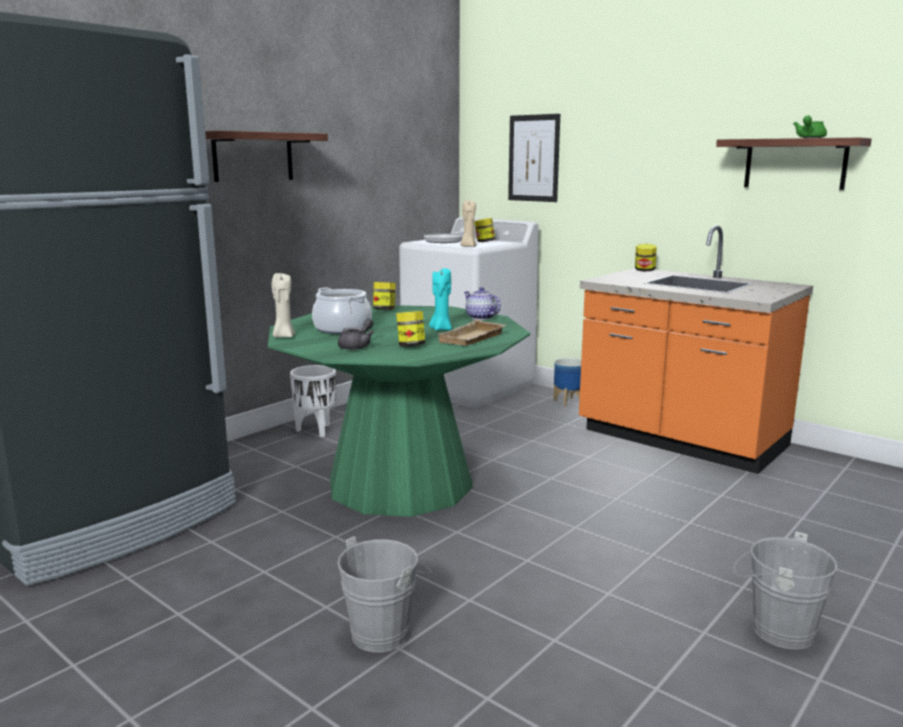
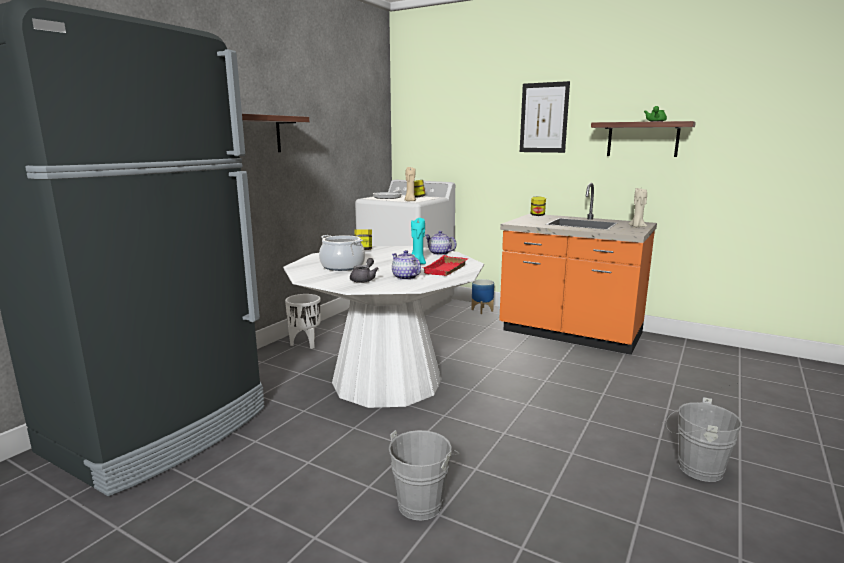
camera: 10 degrees left, 0 degrees up
(283, 336) = (300, 274): beige candle -> beige candle (637, 227)
(400, 483) = (386, 381): green dining table -> white dining table
(411, 346) = (405, 277): jar -> teapot
(473, 339) = (447, 270): beige tray -> red tray
(533, 158) = (450, 136): picture -> picture (544, 118)

